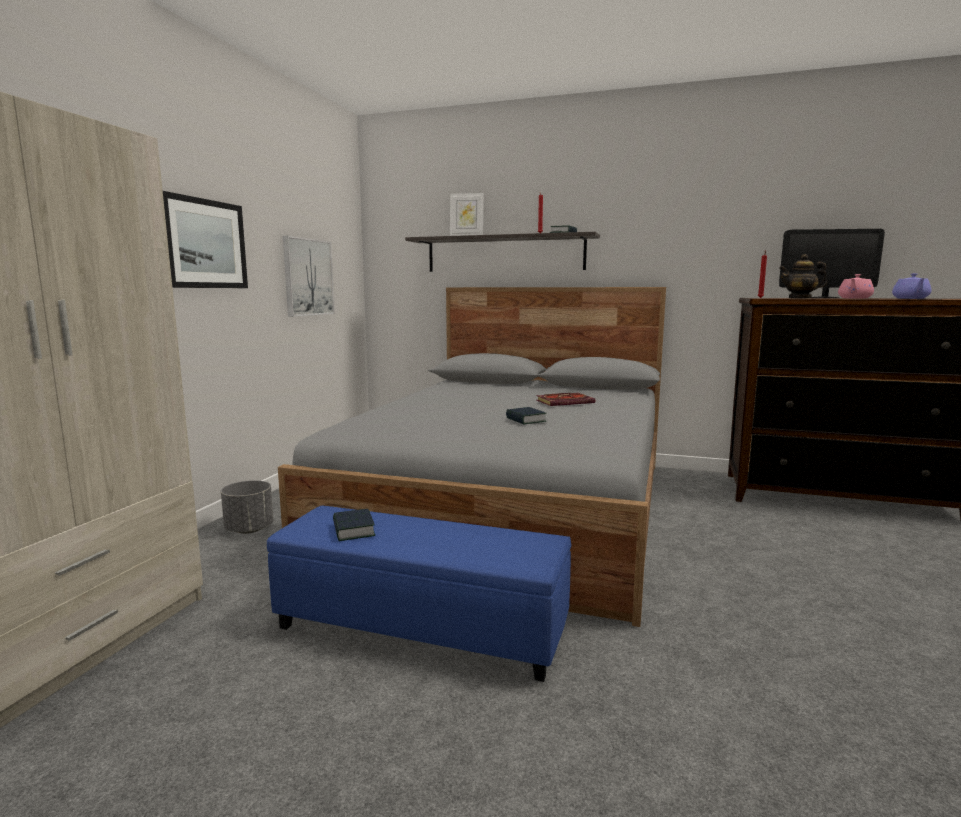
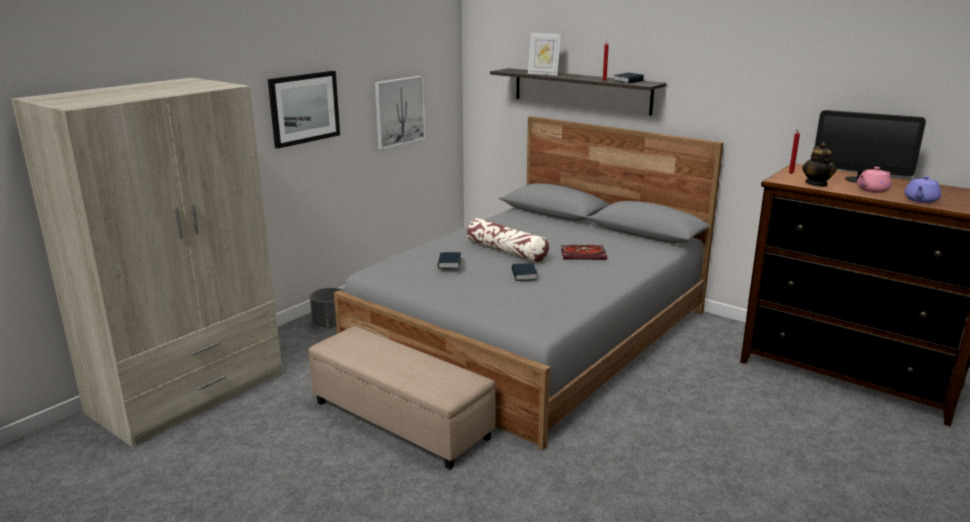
camera: 20 degrees right, 10 degrees up
(353, 530) = (360, 351): book -> book (449, 264)
(422, 626) = (401, 419): blue ottoman -> beige ottoman
(481, 405) = (507, 251): none -> pillow
(800, 298) = (816, 184): teapot -> teapot turned 105 degrees counterclockwise

